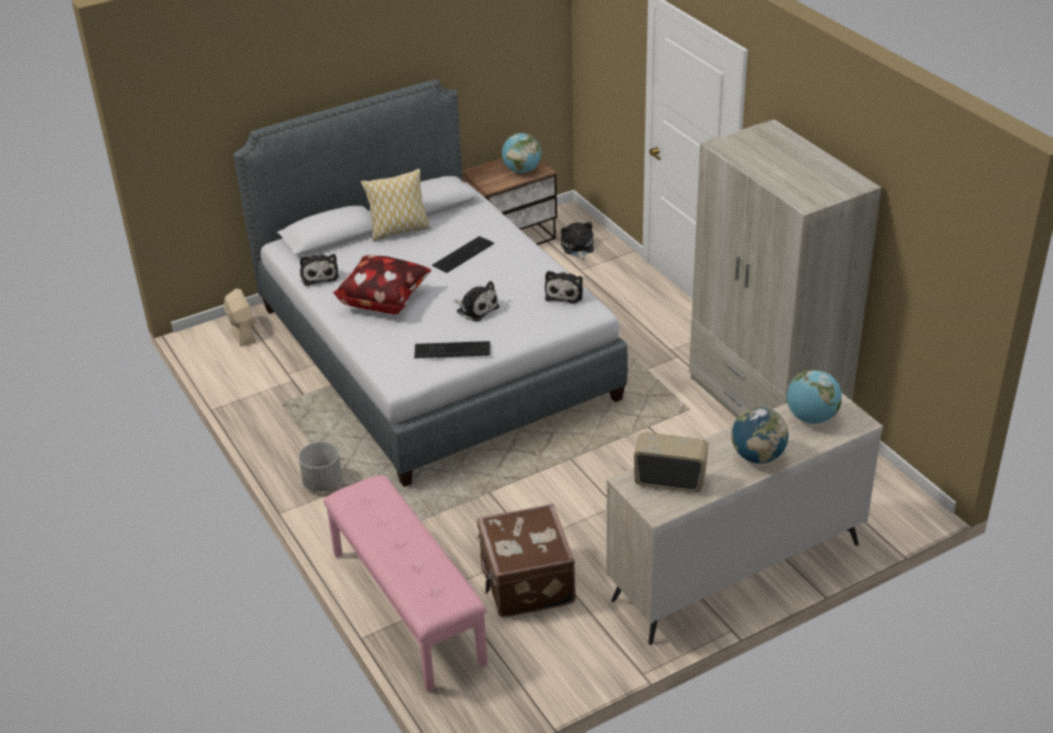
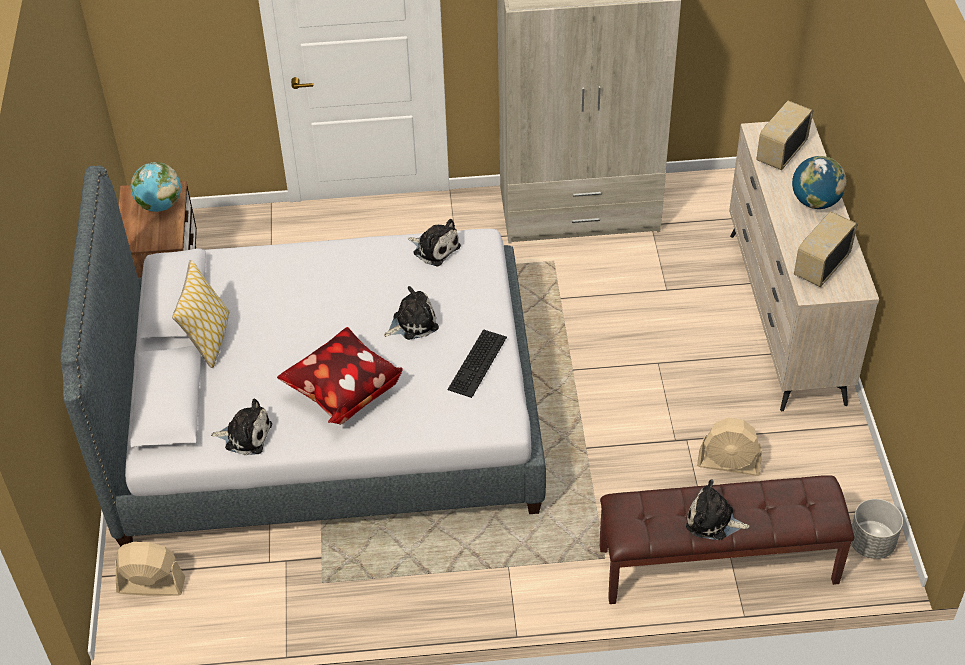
camera: 65 degrees left, 10 degrees up
(323, 483) = (489, 582): grey planter -> grey planter (871, 543)
(406, 607) = (717, 566): pink bench -> brown bench
(463, 253) = (300, 301): keyboard -> none
(525, 583) = (729, 463): brown suitcase -> beige fan
(577, 248) = (230, 241): plush toy -> plush toy (713, 521)
(811, 418) = (781, 152): globe -> radio

